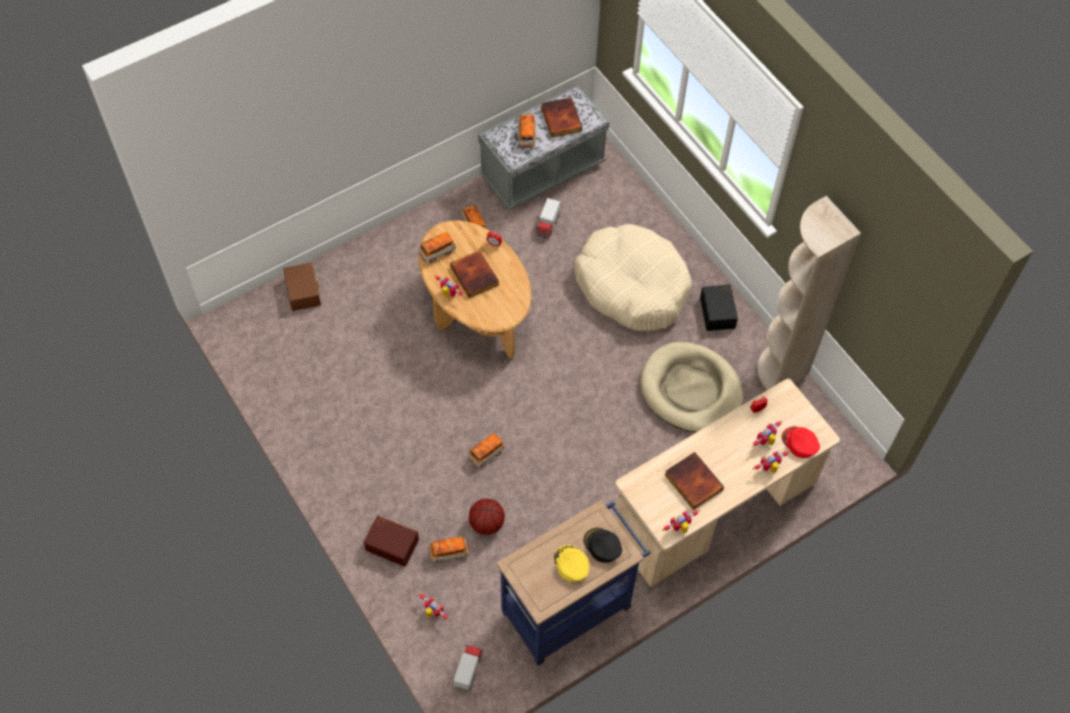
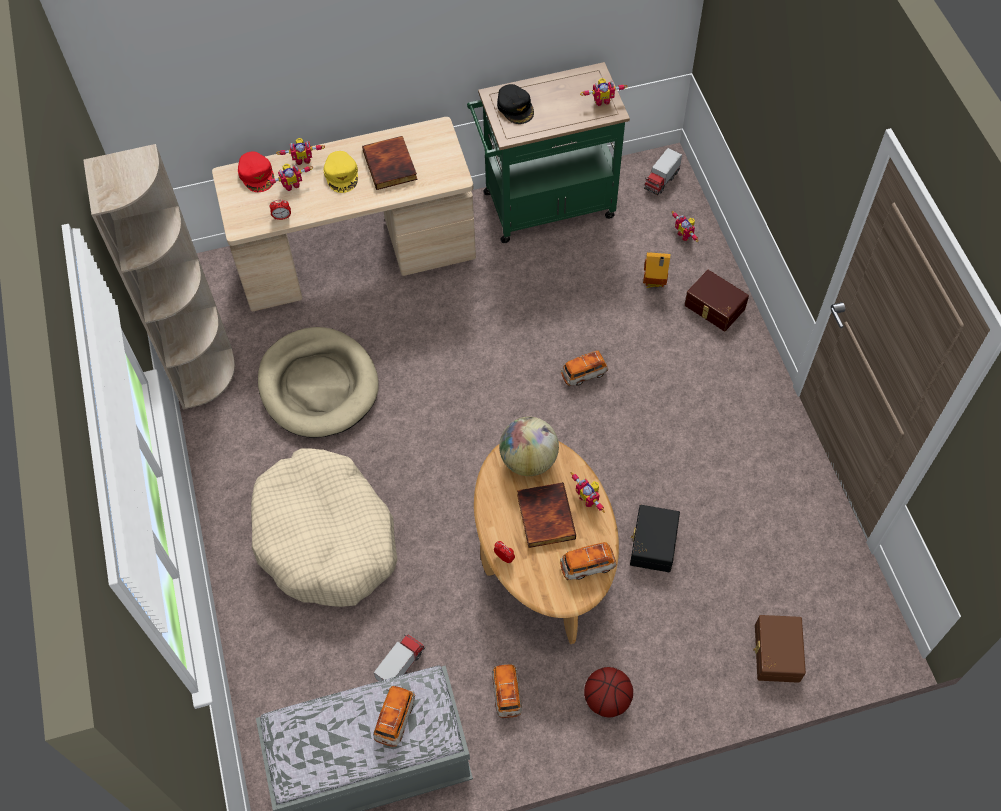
camera: 160 degrees left, 0 degrees up
(449, 552) = (654, 284): toy car -> toy house
(486, 523) = (605, 303): basketball -> basketball (607, 699)
(498, 309) = (528, 460): none -> globe
(560, 119) = (331, 737): book -> none
(569, 609) = (544, 206): blue cart -> green cart
(571, 564) = (553, 99): yellow cap -> yellow cap (342, 175)
(680, 528) = (424, 129): toy robot -> toy robot (602, 100)
(718, 312) = (234, 472): black storage box -> black storage box (652, 543)

